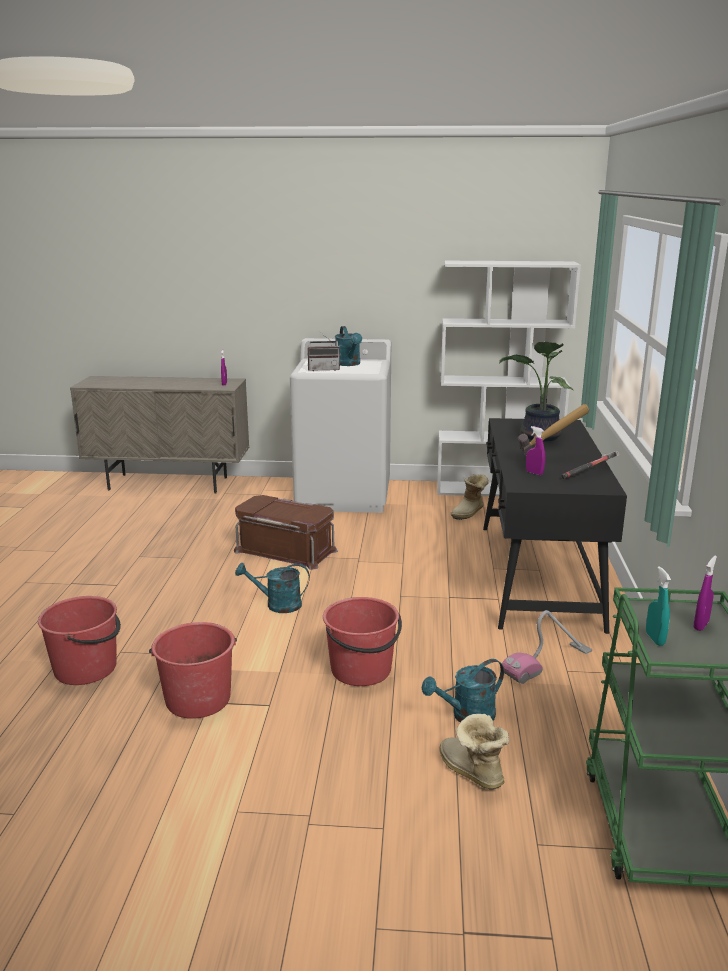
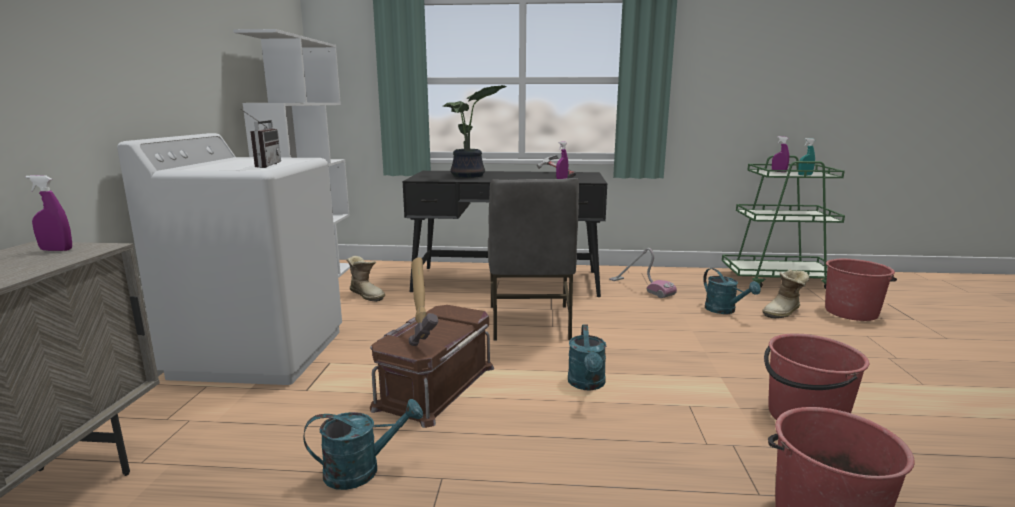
camera: 90 degrees left, 5 degrees down
(349, 364) = (243, 162): turquoise watering can -> turquoise watering can (362, 470)
(361, 670) = (691, 342): red bucket -> red bucket (851, 312)
(408, 585) = (529, 323): none -> grey chair
(550, 459) = (528, 176): hammer -> hammer (425, 334)

